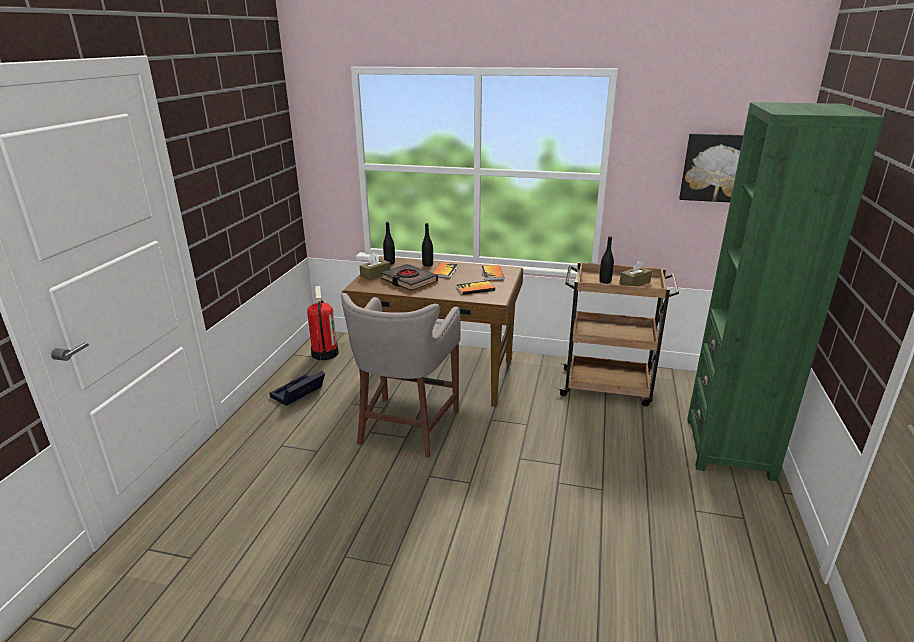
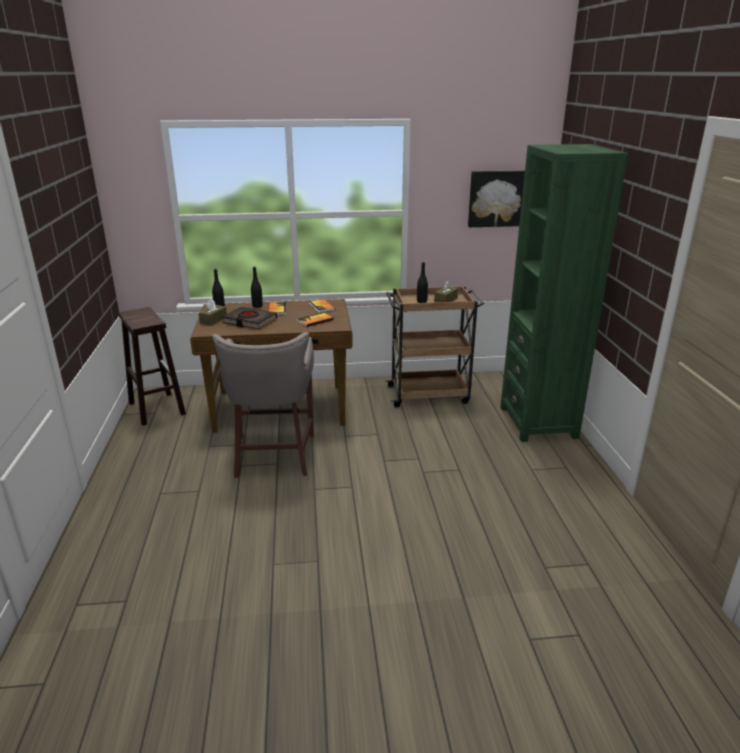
camera: 20 degrees left, 0 degrees up
(298, 394) = (150, 447): black storage box -> none
(324, 353) = (156, 408): fire extinguisher -> brown stool

